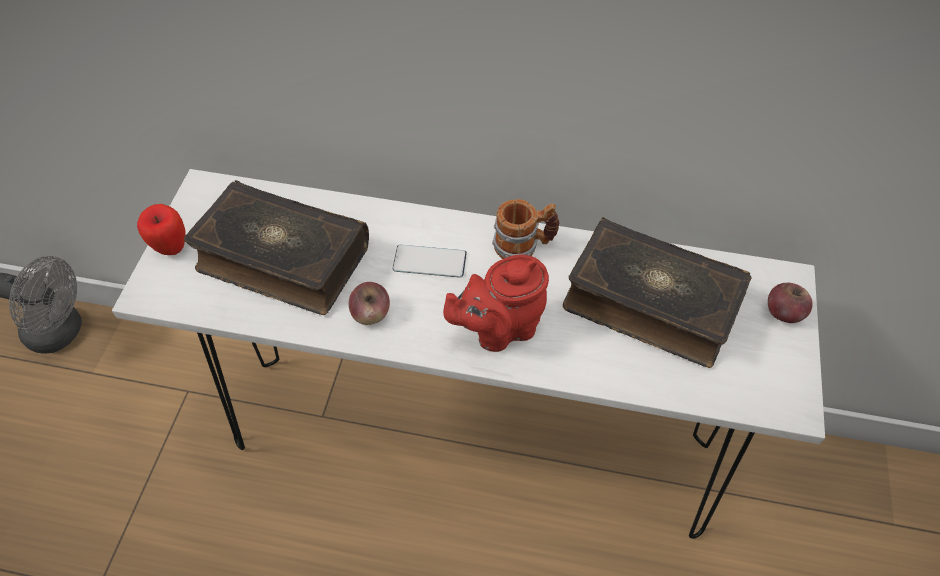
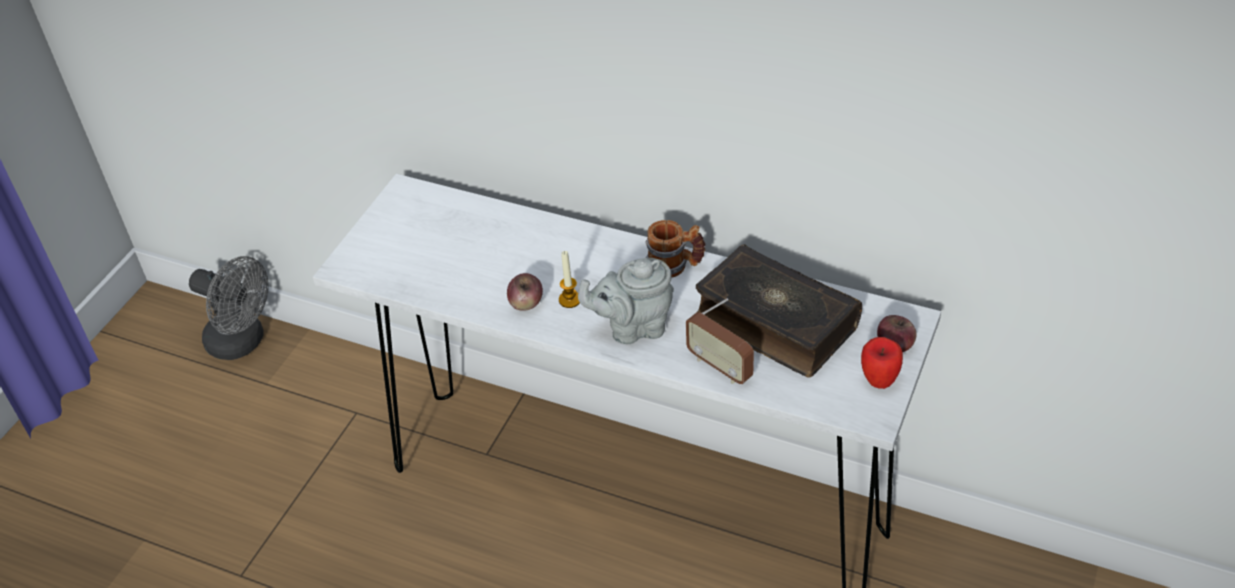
camera: 15 degrees right, 10 degrees down
(171, 247) = (369, 234): apple -> apple (878, 381)
(282, 259) = (460, 253): book -> none
(419, 302) = (570, 300): none -> candle
(430, 261) = (587, 269): phone -> none
(499, 329) = (633, 327): red teapot -> grey teapot
(608, 366) = (720, 367): none -> radio

